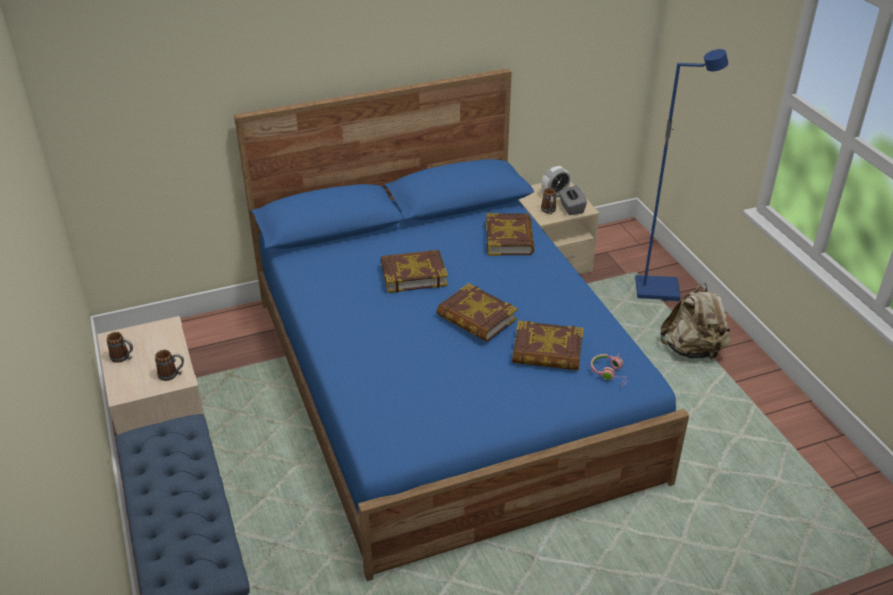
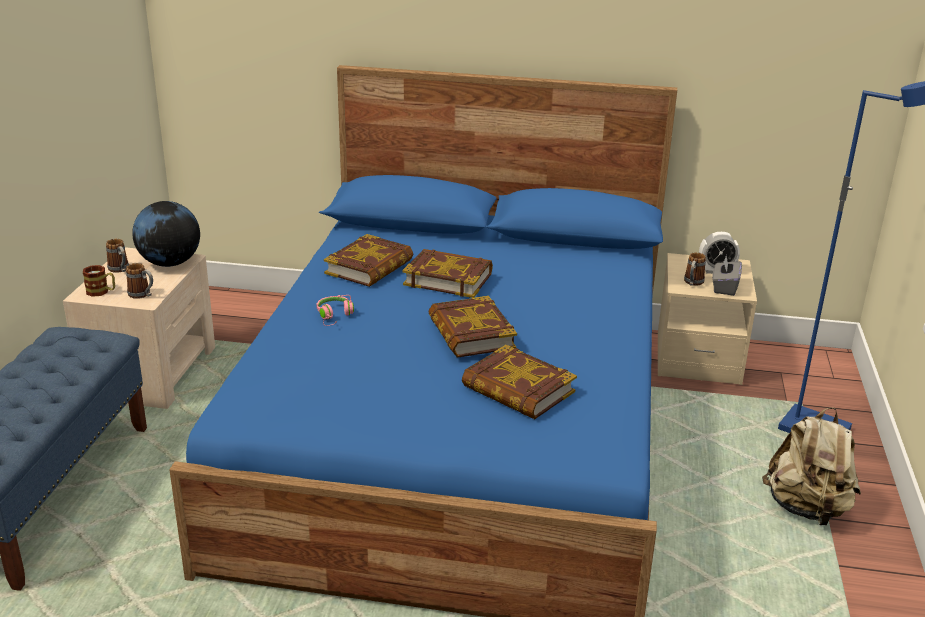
camera: 30 degrees right, 10 degrees down
(133, 385) = (101, 292): none -> mug
(159, 335) = (170, 263): none -> globe
(509, 239) = (595, 280): book -> book (369, 267)
(609, 373) = (571, 436): pink headphones -> pink headphones (334, 316)

